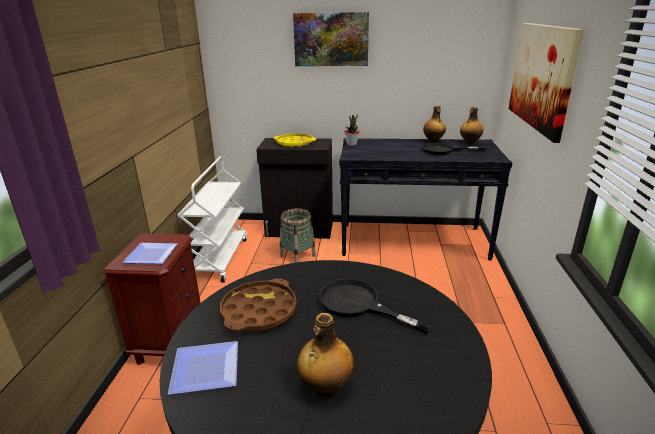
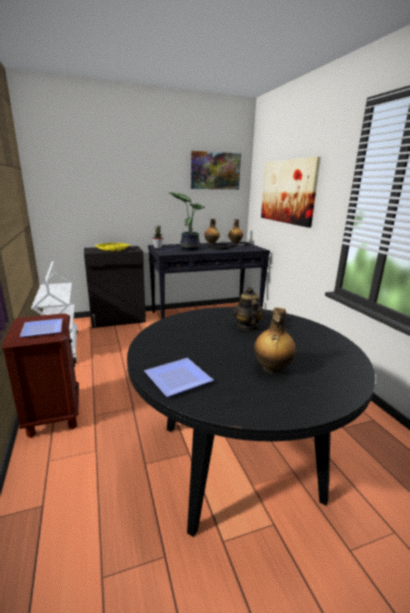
camera: 25 degrees left, 5 degrees down
(259, 311) = (182, 341): brown tray -> none
(298, 256) = (128, 336): basket -> none
(331, 39) = (134, 170): picture -> picture (215, 171)
(358, 304) = (247, 327): black frying pan -> teapot
(393, 148) = (189, 248): none -> potted plant

